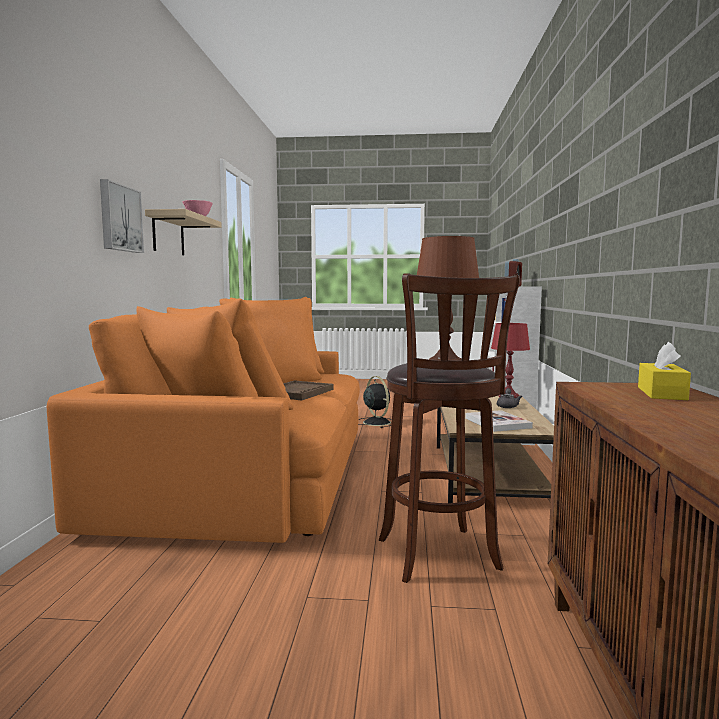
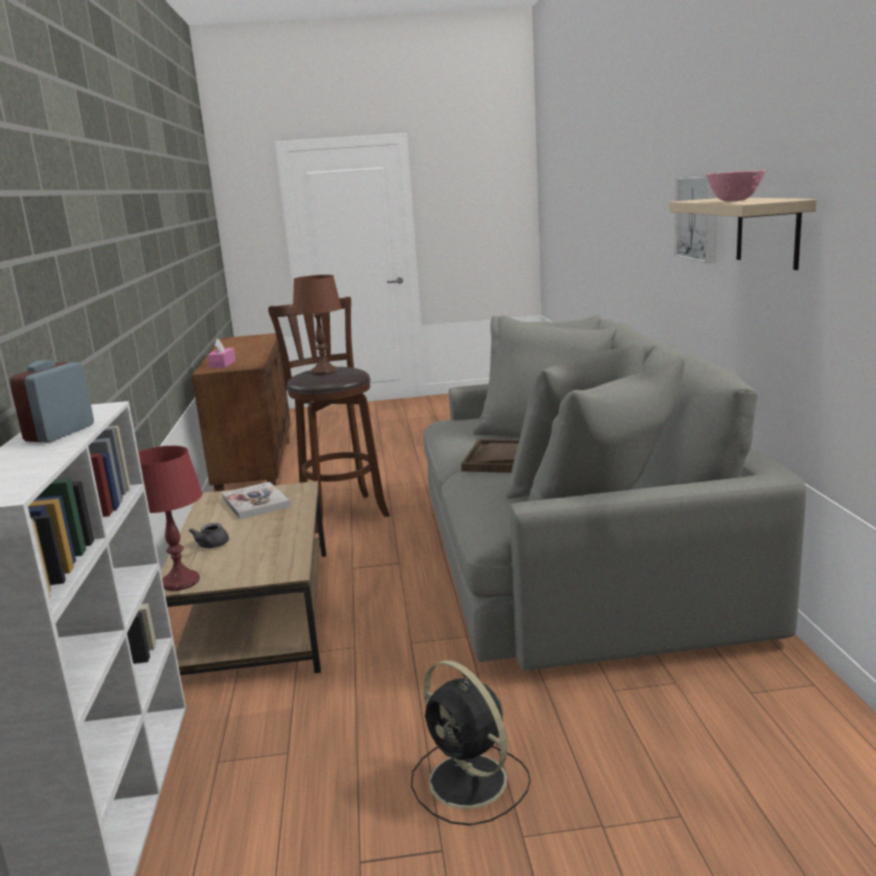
camera: 170 degrees right, 10 degrees up
(246, 476) = (575, 559): orange sofa -> grey sofa
(661, 393) = (222, 364): yellow tissue box -> pink tissue box

